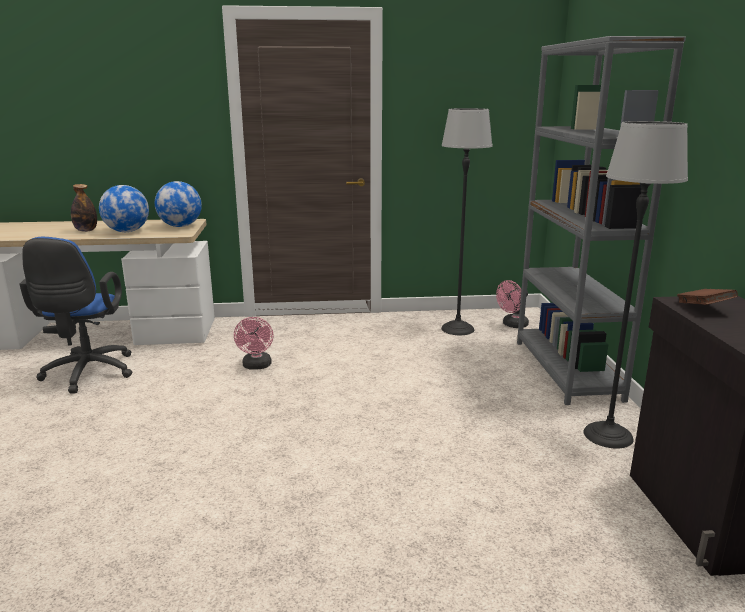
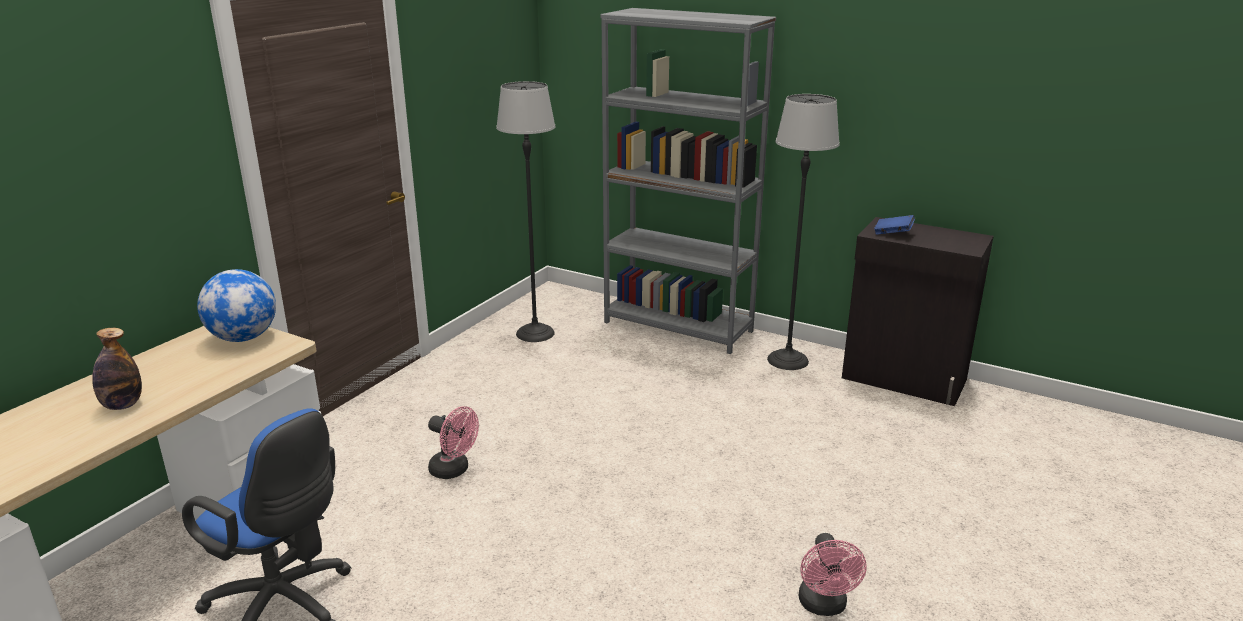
camera: 55 degrees left, 5 degrees up
(127, 231) = (198, 377): globe -> none
(512, 325) = (567, 308): pink fan -> pink fan (824, 606)
(703, 308) = (893, 233): brown book -> blue book

